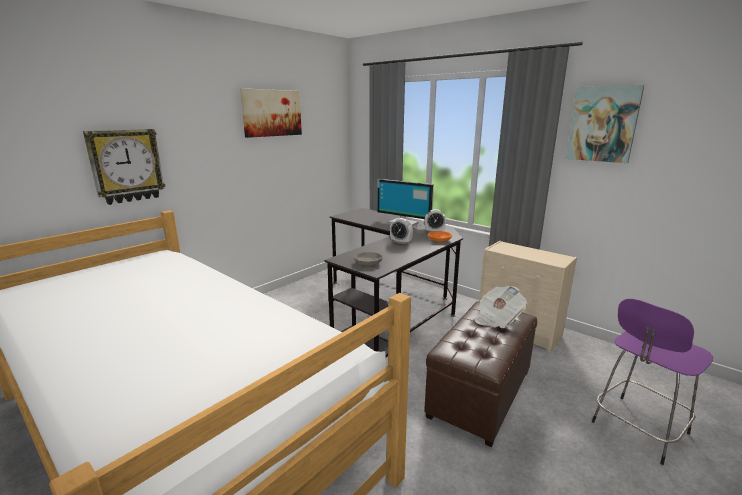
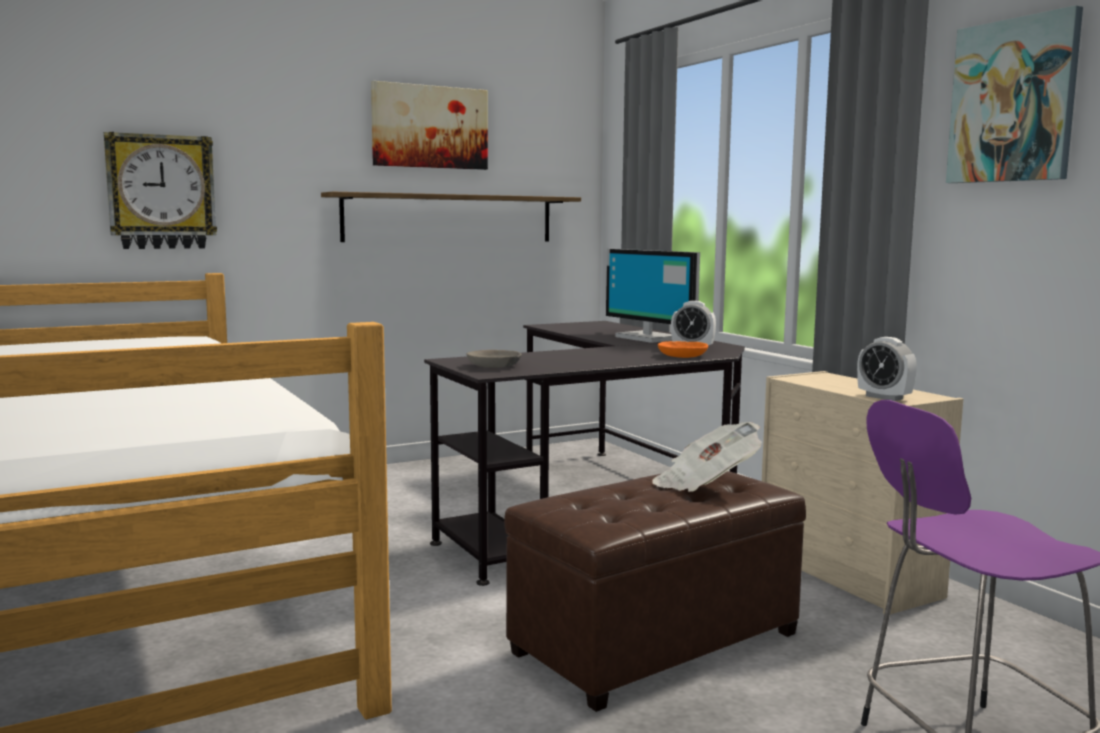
camera: 20 degrees right, 10 degrees down
(284, 162) = (450, 218): none -> shelf
(401, 242) = (599, 353): alarm clock -> alarm clock (884, 397)

